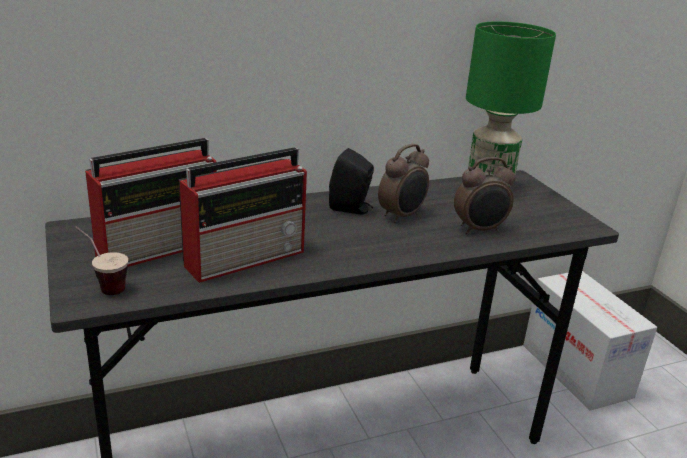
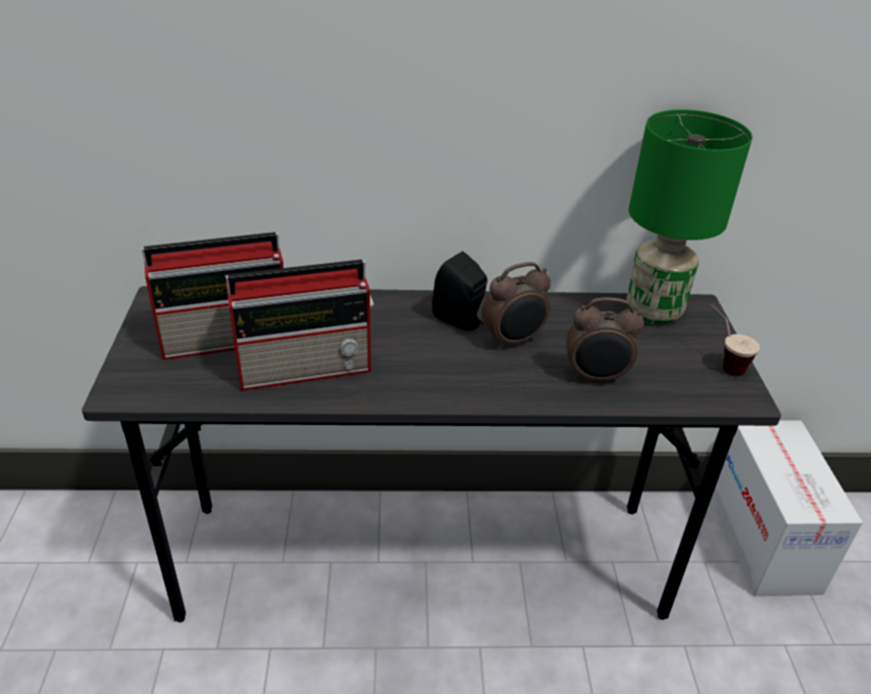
camera: 20 degrees right, 10 degrees up
(103, 285) = (149, 375): cup -> cup (722, 362)

